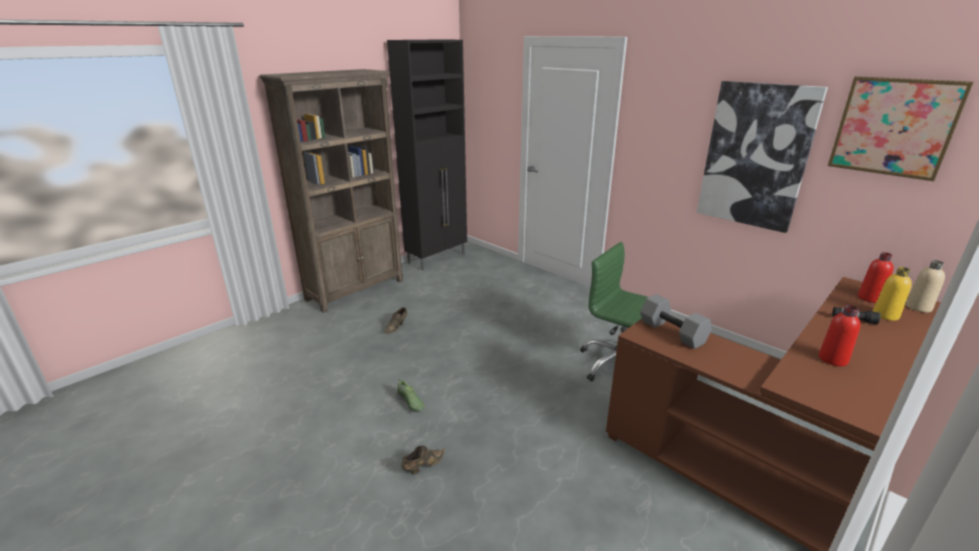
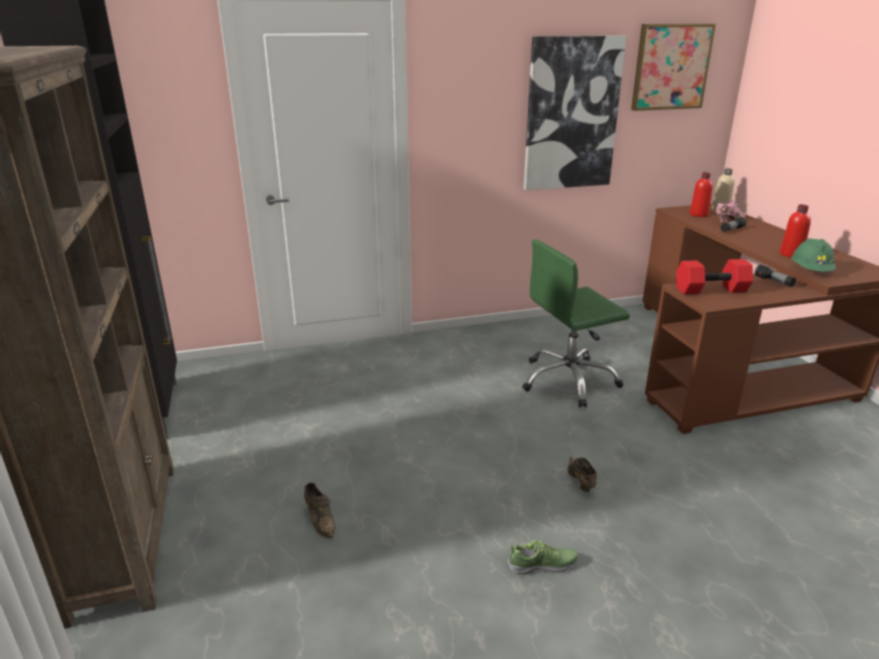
camera: 60 degrees left, 0 degrees up
(423, 466) = (683, 592): brown shoe -> brown shoe (580, 482)
(673, 332) = (711, 289): grey dumbbell -> red dumbbell
(749, 362) = (773, 282): none -> flashlight
(795, 373) = (810, 271): none -> green hard hat
(885, 315) = (728, 220): yellow bottle -> pink shoe

